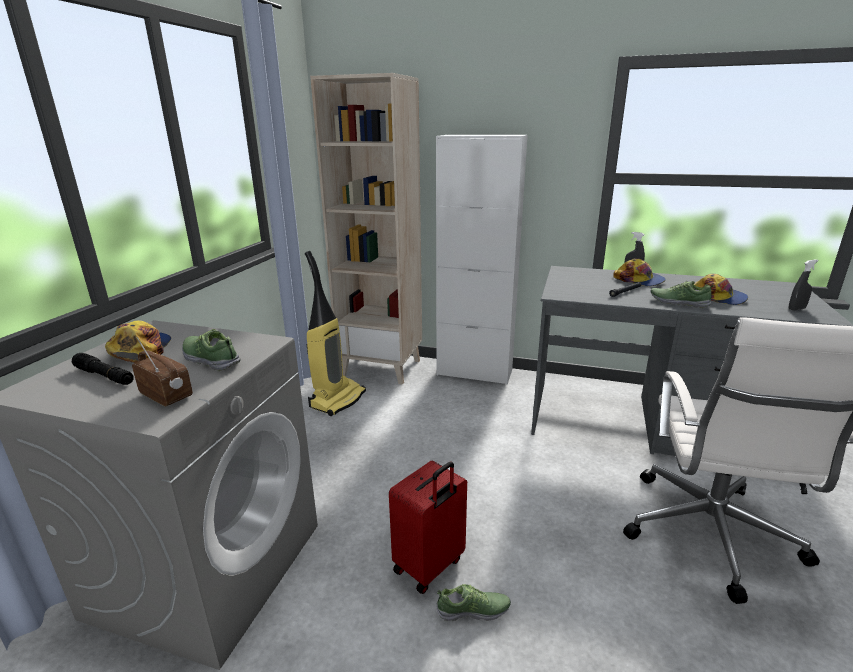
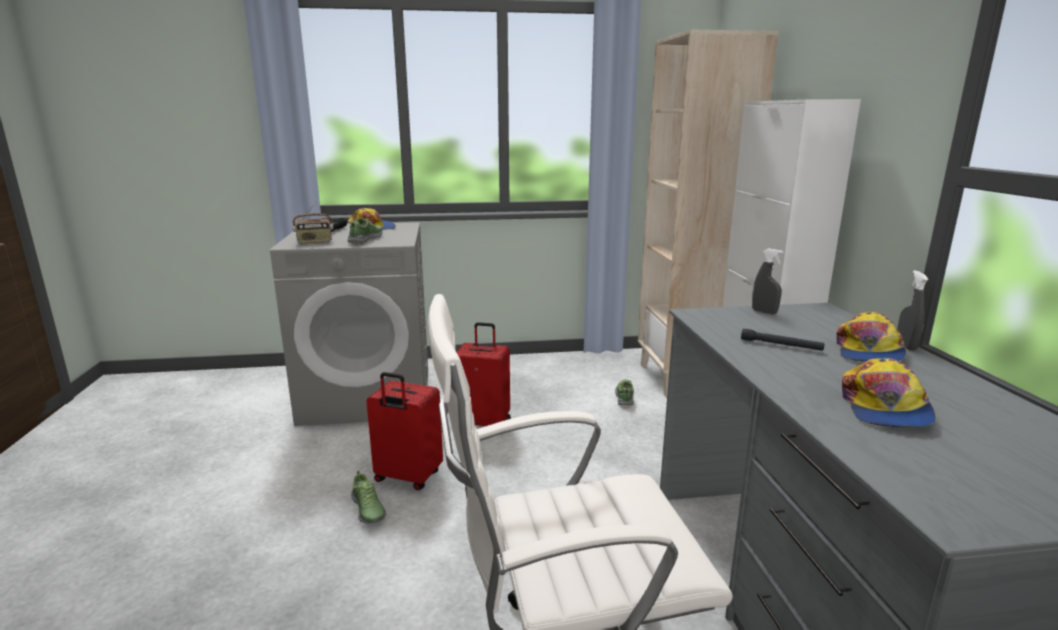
camera: 65 degrees right, 5 degrees down
(167, 395) = (314, 242): radio -> radio turned 60 degrees clockwise
(337, 399) = (598, 375): vacuum cleaner -> none
(365, 487) = (484, 424): none -> red suitcase
(678, 302) = (793, 378): shoe -> shoe (625, 397)
(796, 309) = (956, 485): grey spray bottle -> grey spray bottle (764, 312)

